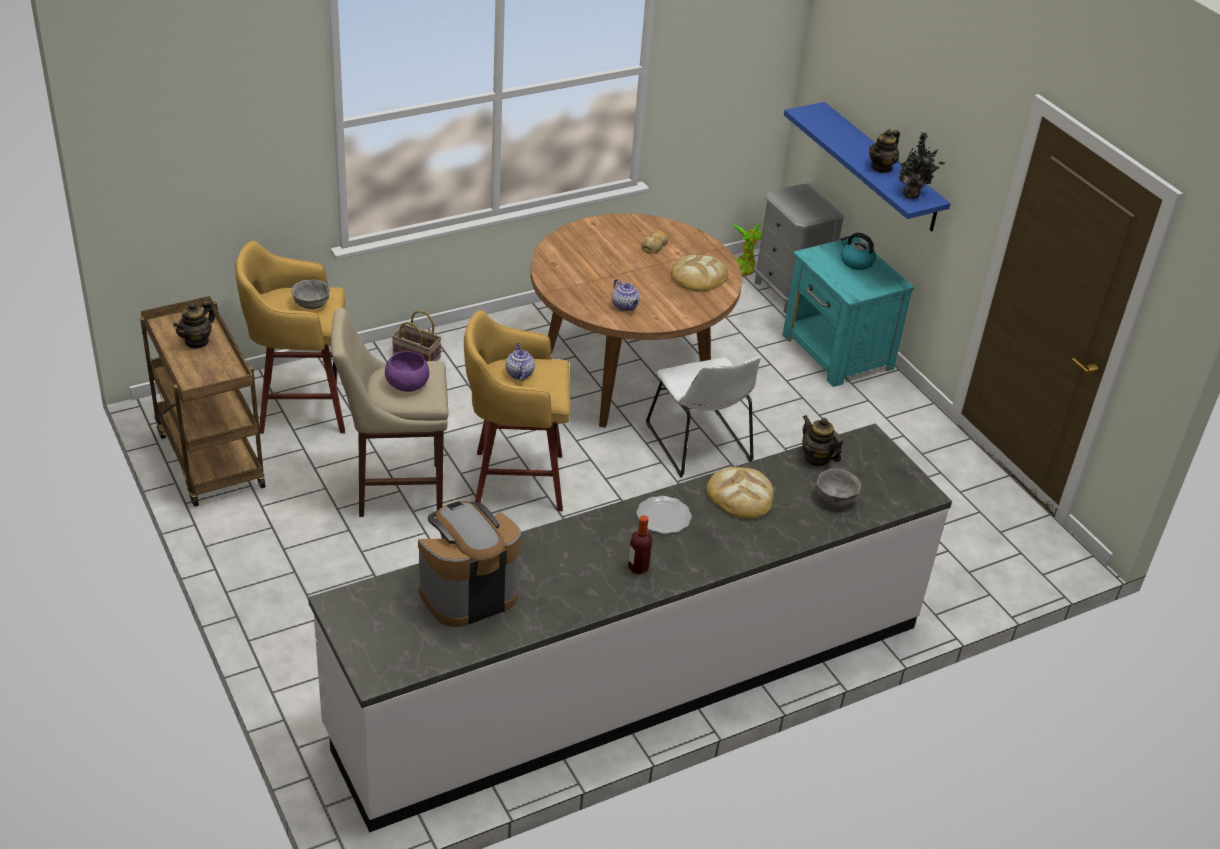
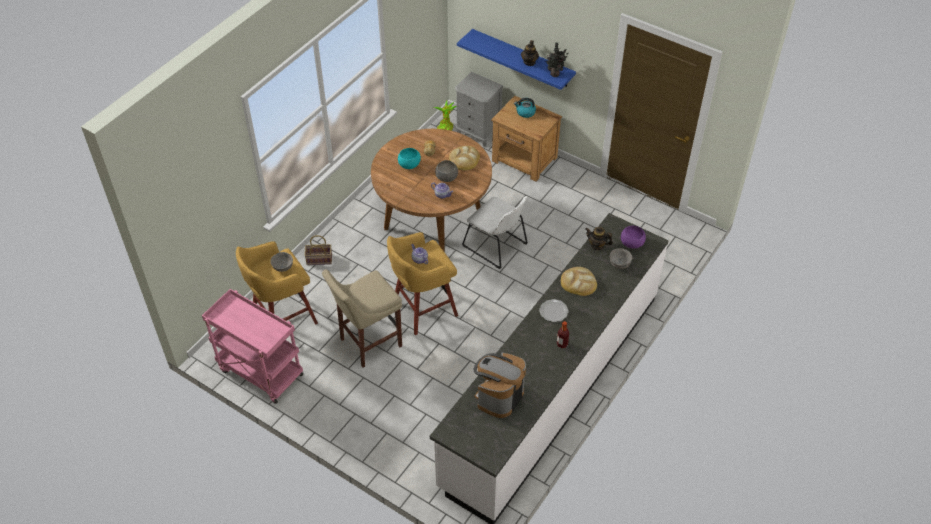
camera: 25 degrees left, 10 degrees up
(197, 341) = (244, 318): teapot -> none
(208, 459) = (259, 372): brown cart -> pink cart
(407, 384) = (371, 292): purple bowl -> purple bowl (632, 243)
(608, 251) = (409, 164): none -> turquoise bowl
(651, 287) = (446, 177): none -> grey bowl
(837, 353) = (525, 160): turquoise nightstand -> brown nightstand

